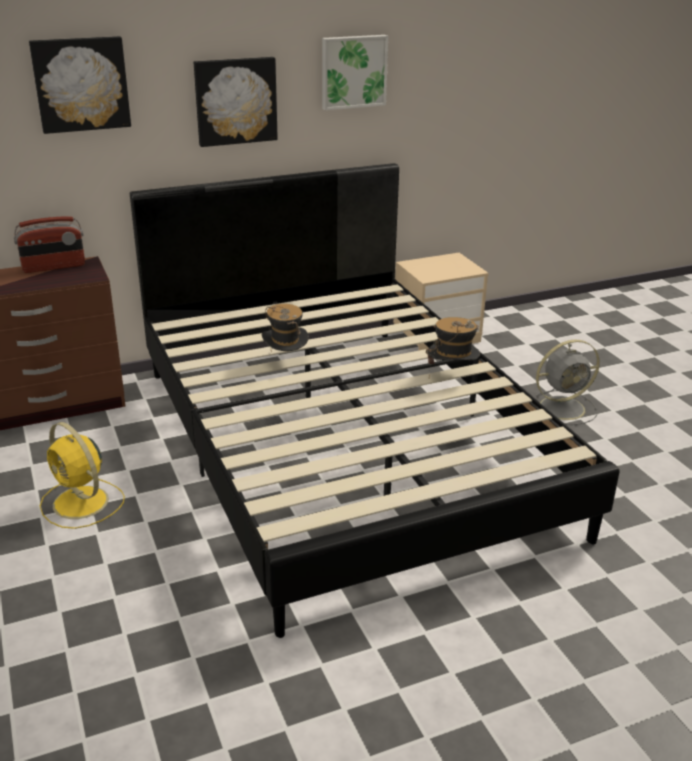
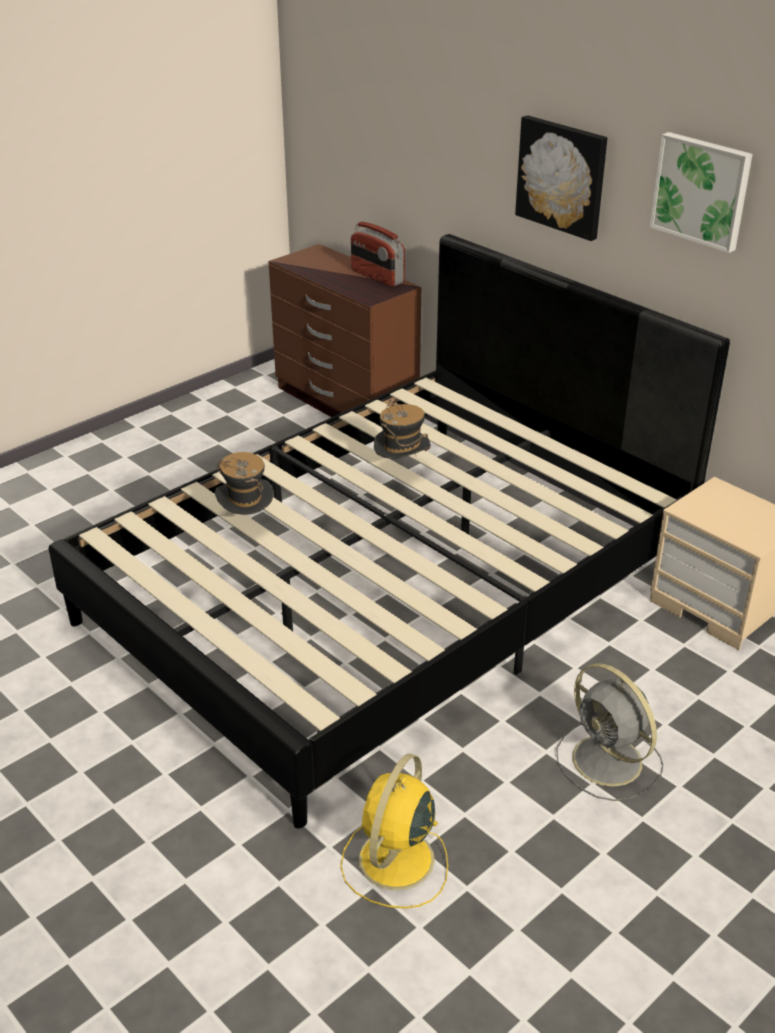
camera: 70 degrees right, 5 degrees up
(81, 84) = (433, 106): picture -> none
(82, 503) = (209, 470): yellow fan -> yellow fan (395, 862)
(451, 375) = (450, 586): hat -> hat (246, 522)

